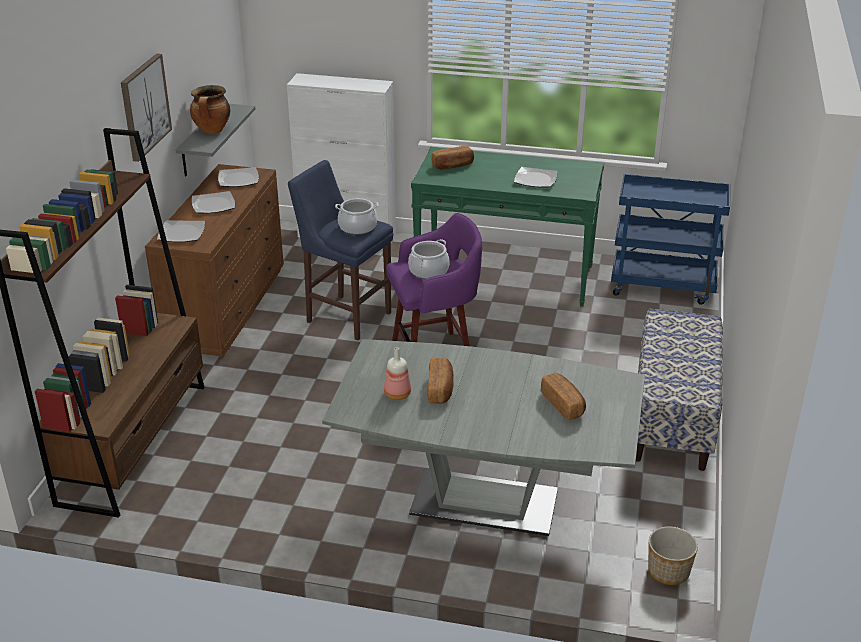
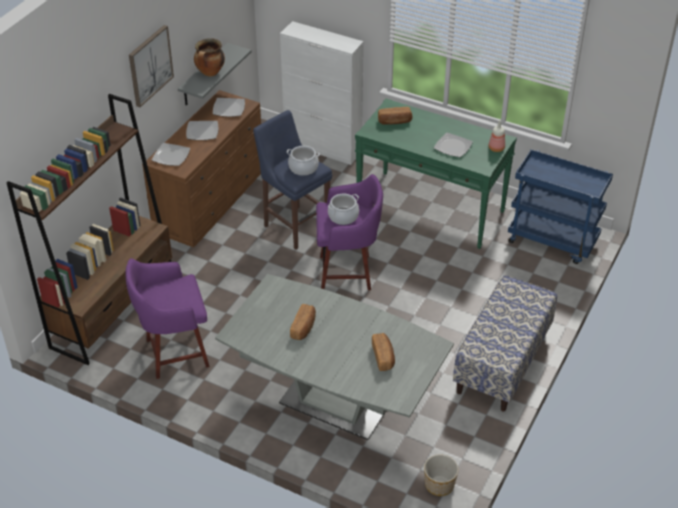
camera: 15 degrees right, 10 degrees up
(240, 481) = (174, 353): none -> purple stool
(398, 395) = (273, 326): bottle -> bottle (496, 149)

